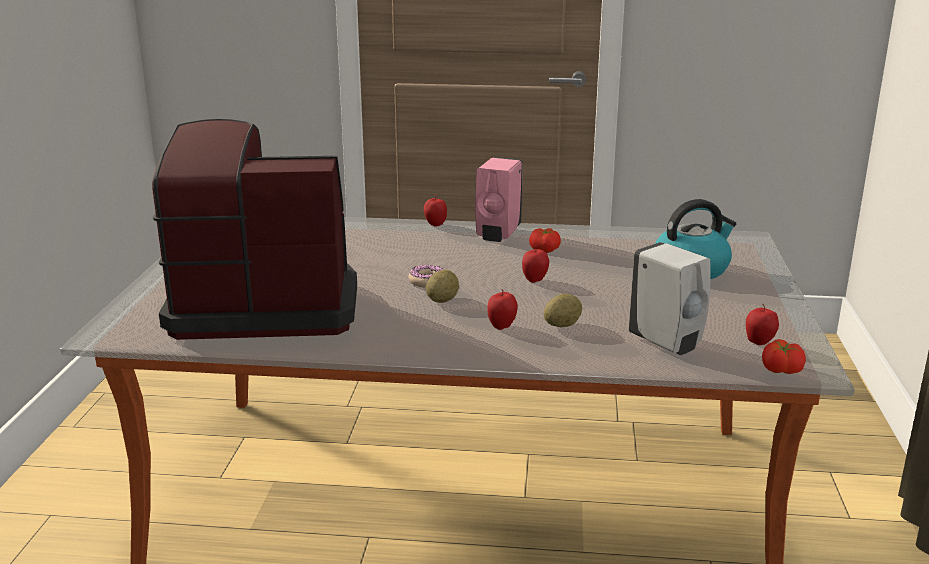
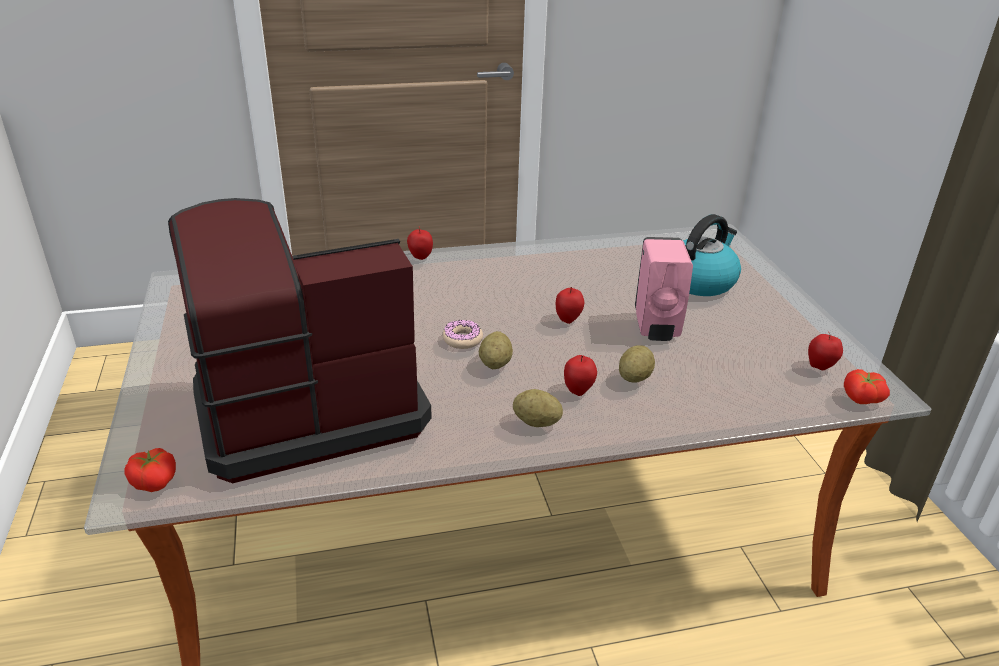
camera: 20 degrees left, 10 degrees up
(446, 341) = (536, 422): none -> potato
(498, 234) = (492, 262): pink soap dispenser -> pink soap dispenser (656, 328)
(545, 250) = (551, 276): tomato -> tomato (155, 481)
(667, 343) = (744, 383): white soap dispenser -> none

